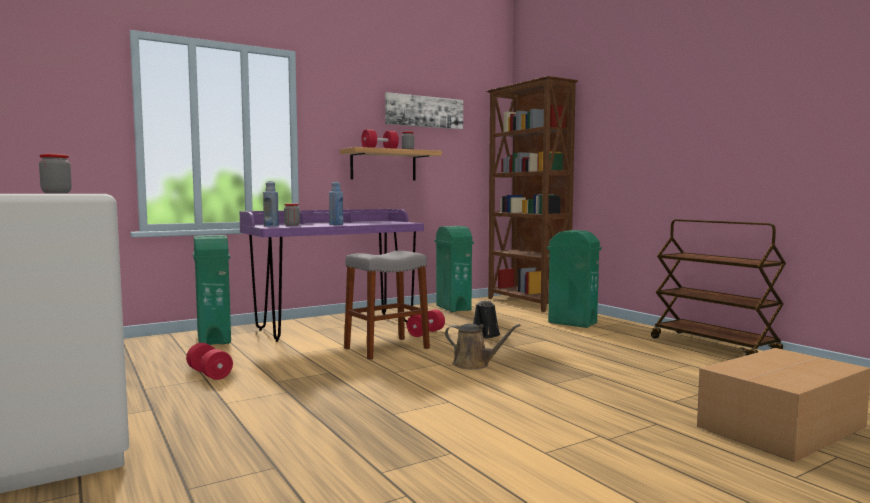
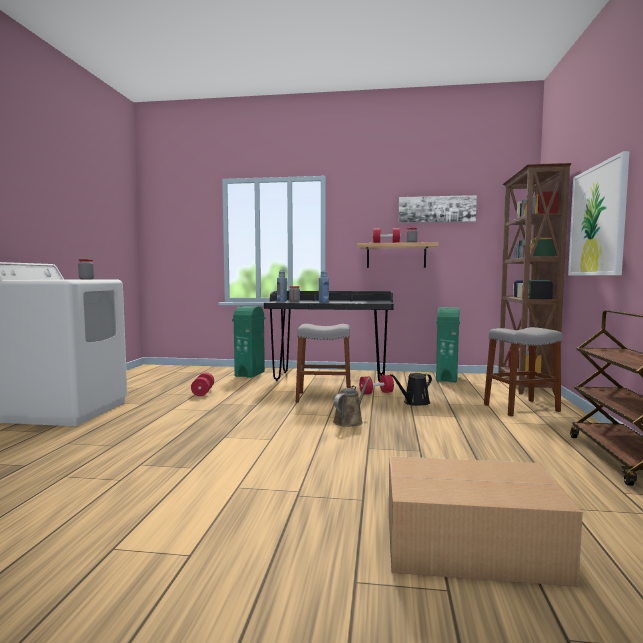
camera: 40 degrees right, 0 degrees up
(335, 326) = (330, 378): purple desk -> black desk
(474, 365) = (349, 421): brown watering can -> brown watering can turned 120 degrees counterclockwise
(572, 323) = (521, 408): green trash can -> grey stool
(625, 139) = (597, 221): none -> picture

